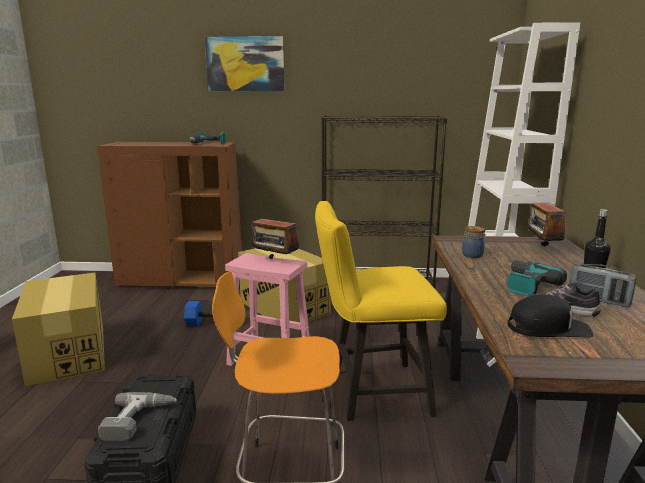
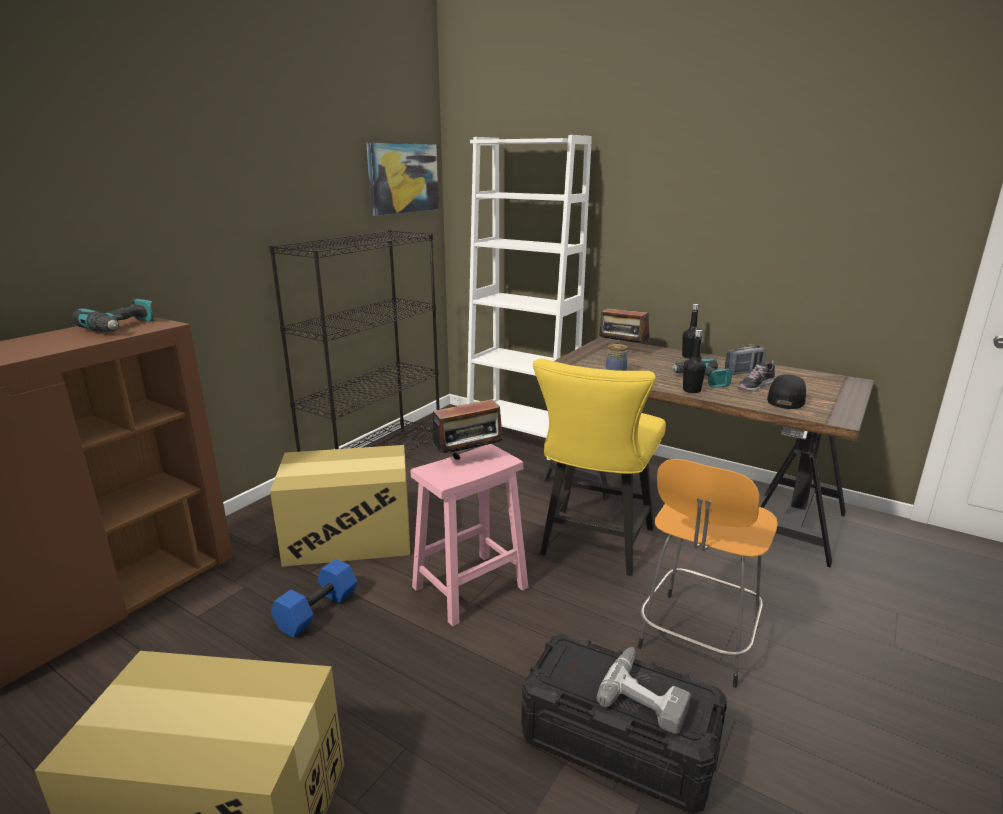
camera: 60 degrees left, 5 degrees up
(245, 64) = (128, 166): picture -> picture (403, 178)
(483, 285) = (691, 390): none -> black bottle

